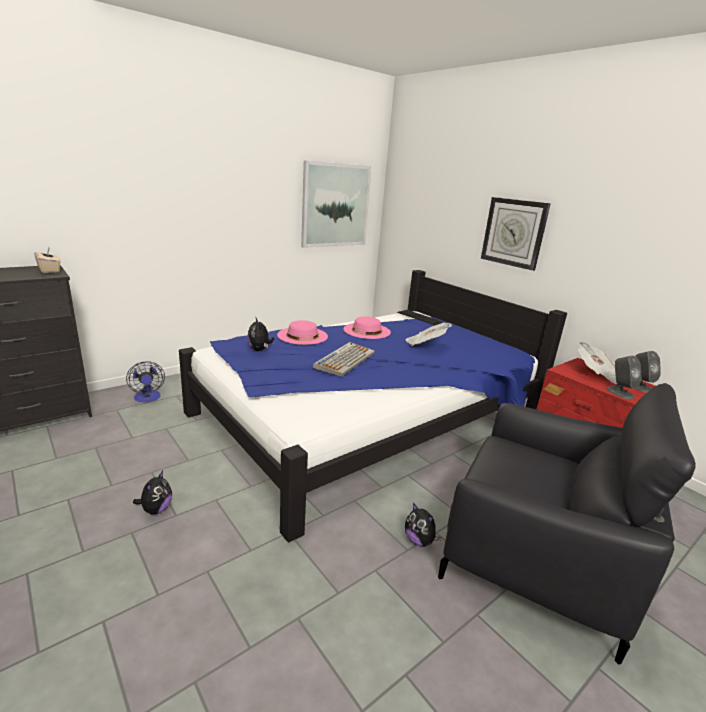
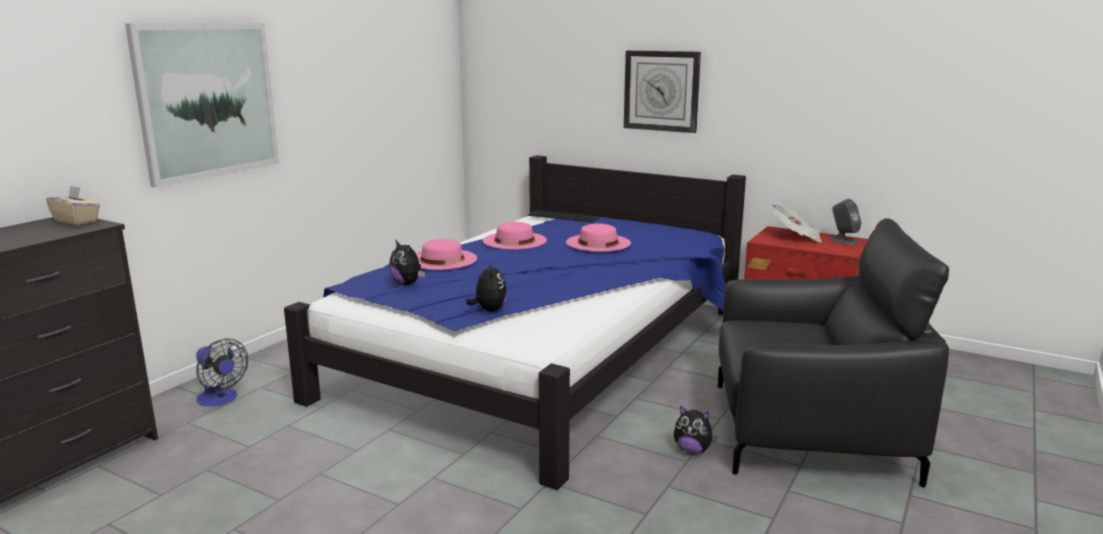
camera: 20 degrees left, 5 degrees down
(156, 509) = (367, 506): plush toy -> plush toy (489, 310)
(335, 205) = (407, 82): picture -> picture (207, 100)
(344, 360) = (524, 274): keyboard -> none
(425, 344) = (598, 242): newspaper -> pink hat
(619, 392) = (829, 249): grey speaker -> none

